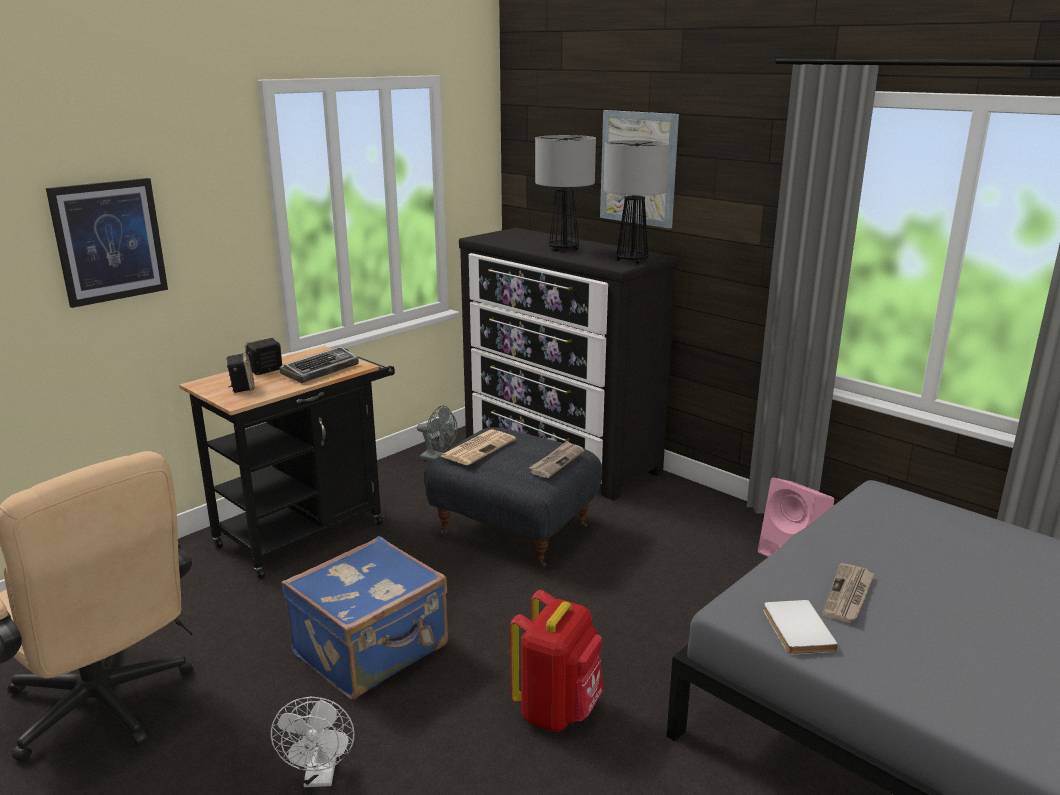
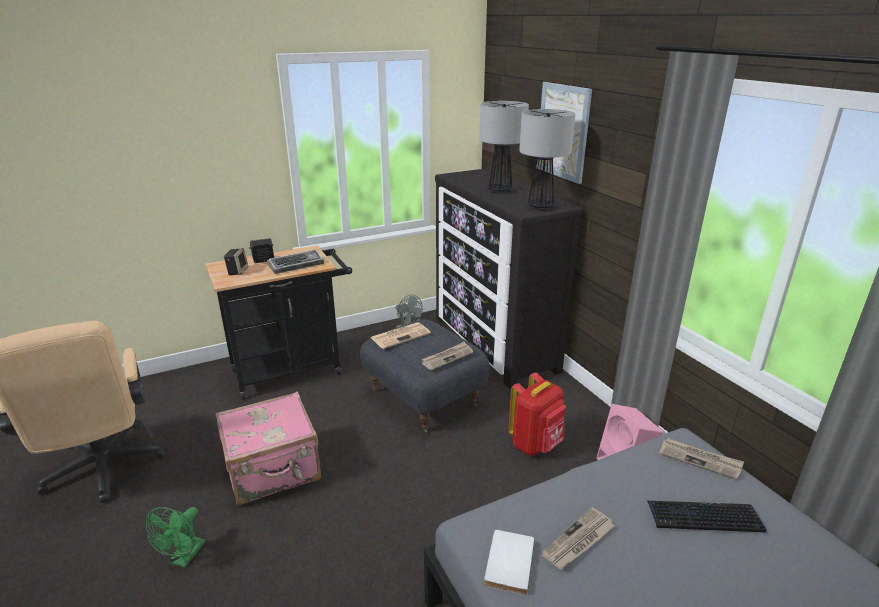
camera: 20 degrees right, 5 degrees up
(109, 241) = (163, 164): picture -> none
(321, 776) = (184, 558): white fan -> green fan
(372, 650) = (274, 471): blue suitcase -> pink suitcase
(557, 710) = (362, 554): red backpack -> red backpack (536, 444)
(907, 503) = (700, 460): none -> newspaper
(946, 549) = (704, 517): none -> keyboard

